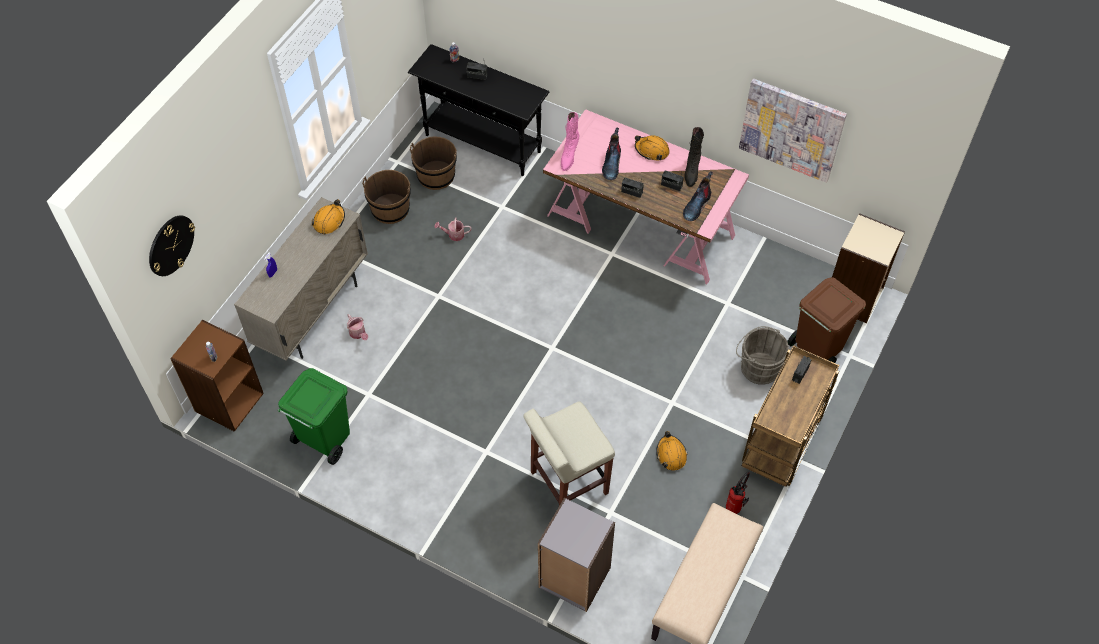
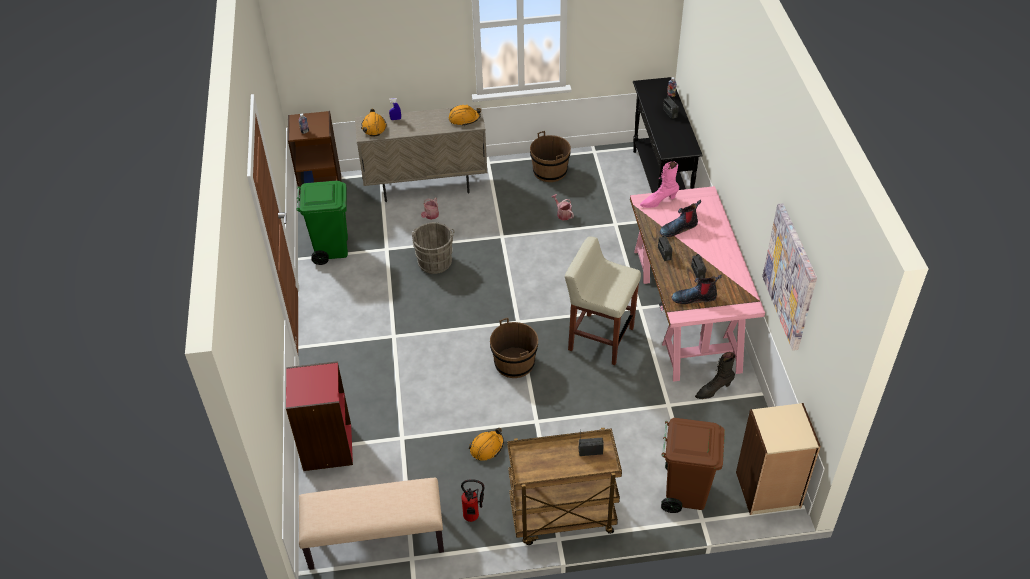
camera: 55 degrees right, 10 degrees down
(170, 245) = (318, 28): wall clock -> none
(436, 175) = (604, 176): brown bucket -> brown bucket (514, 363)
(568, 483) = (406, 397): beige stool -> beige stool (600, 338)
(574, 578) = (326, 447): grey bookcase -> red bookcase
(651, 150) = (719, 243): orange hard hat -> orange hard hat (374, 127)
(691, 171) = (726, 276): black boot -> black boot (713, 390)
(757, 367) = (625, 459): grey bucket -> grey bucket (435, 260)

